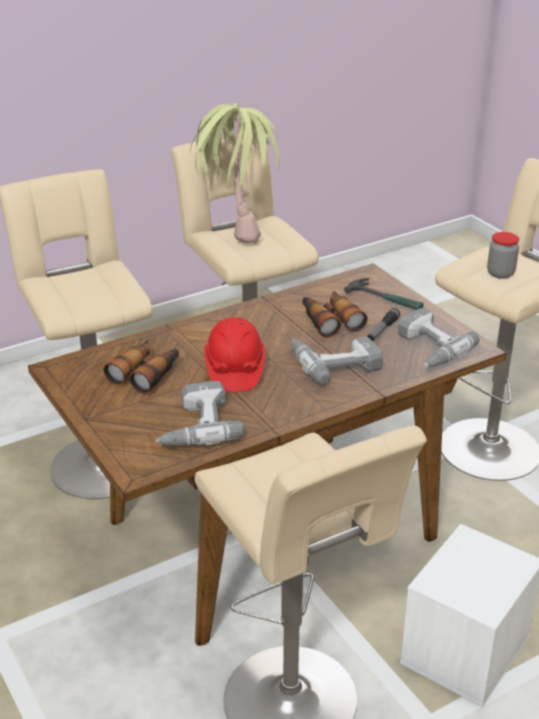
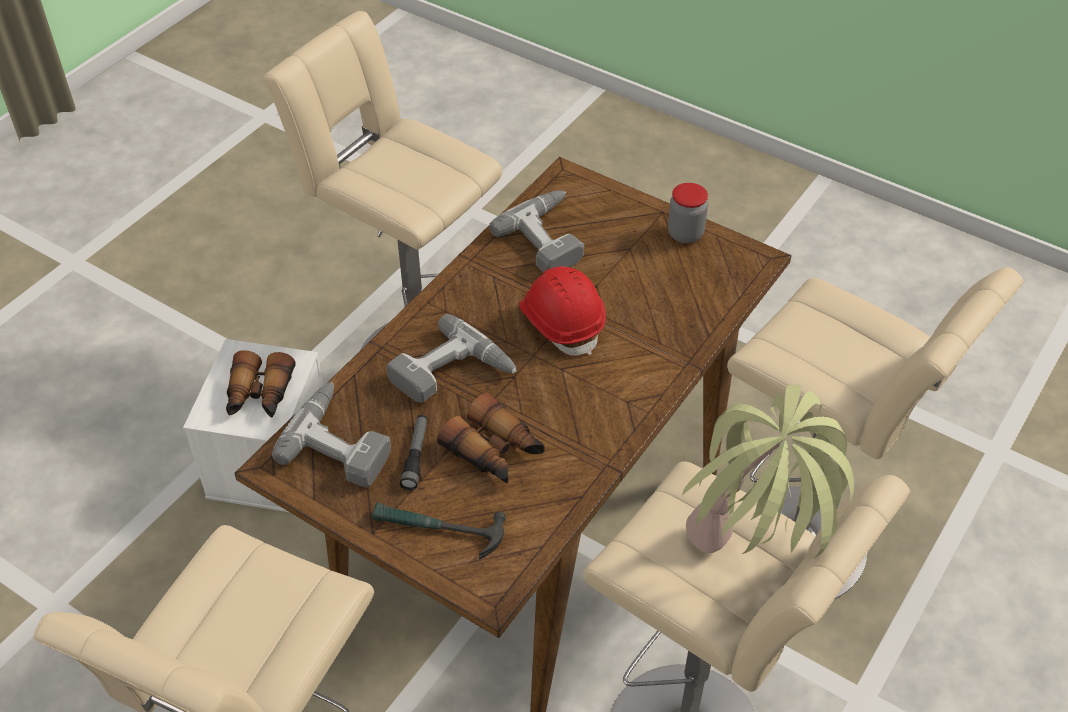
camera: 155 degrees right, 15 degrees up
(146, 373) = (655, 284): binoculars -> binoculars (259, 395)
(500, 273) = (261, 607): jar -> jar (685, 234)

